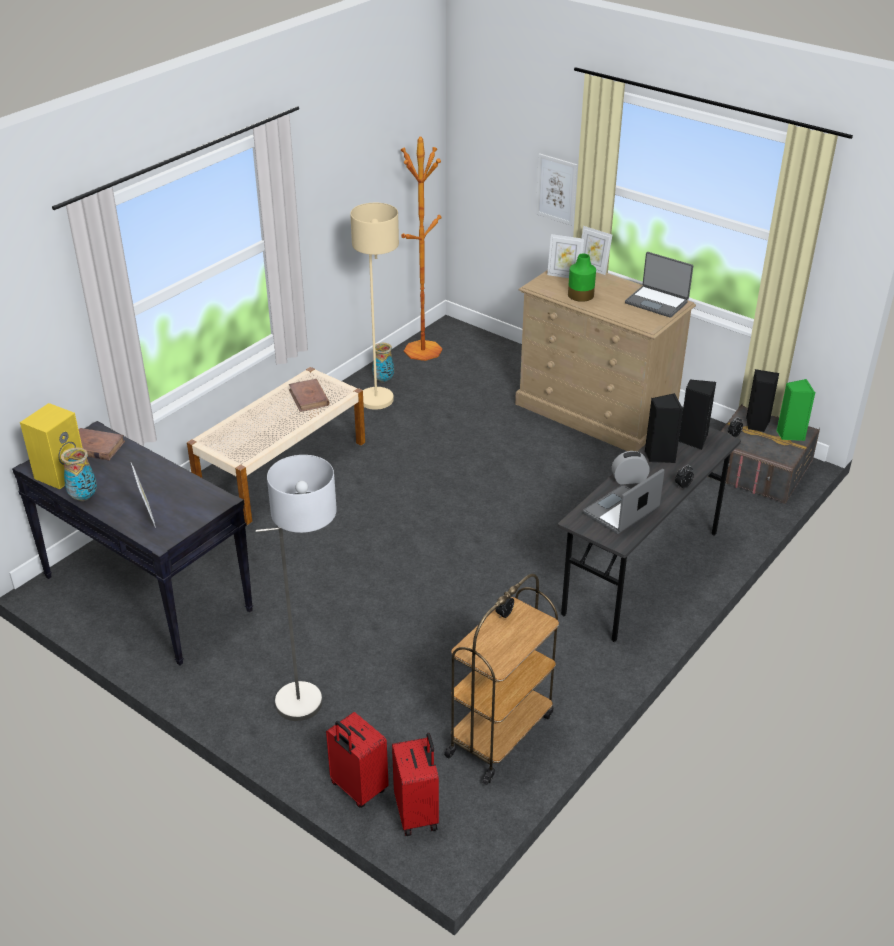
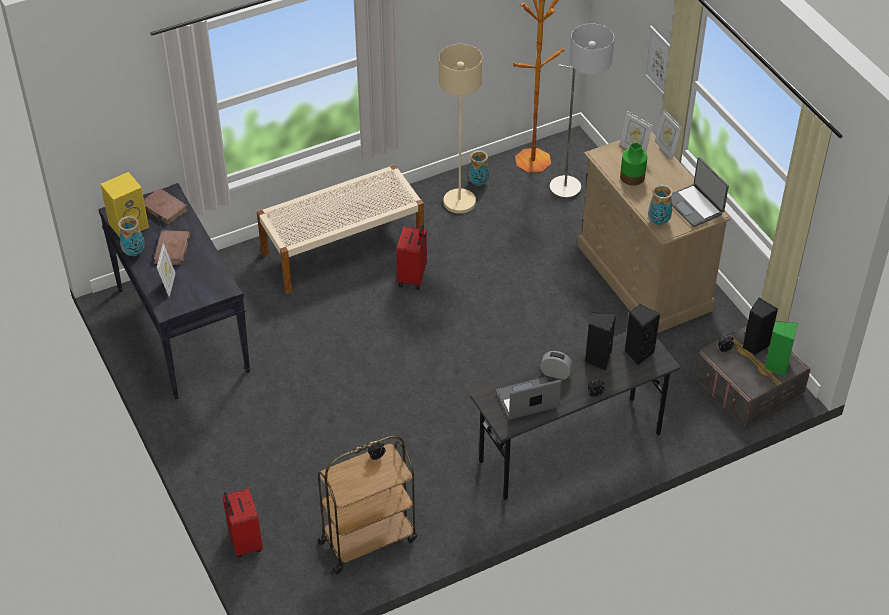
camera: 25 degrees right, 10 degrees up
(309, 397) = (375, 197): brown book -> brown book (172, 250)
(313, 701) = (252, 463): grey floor lamp -> grey floor lamp (574, 191)
(418, 813) = (274, 577): red suitcase -> red suitcase (413, 277)
(635, 321) = (658, 221): none -> vase

